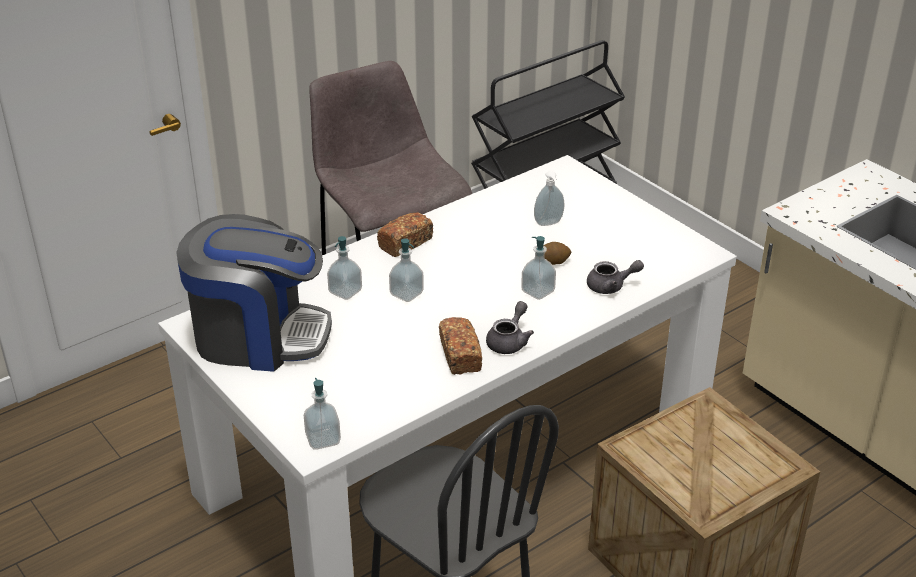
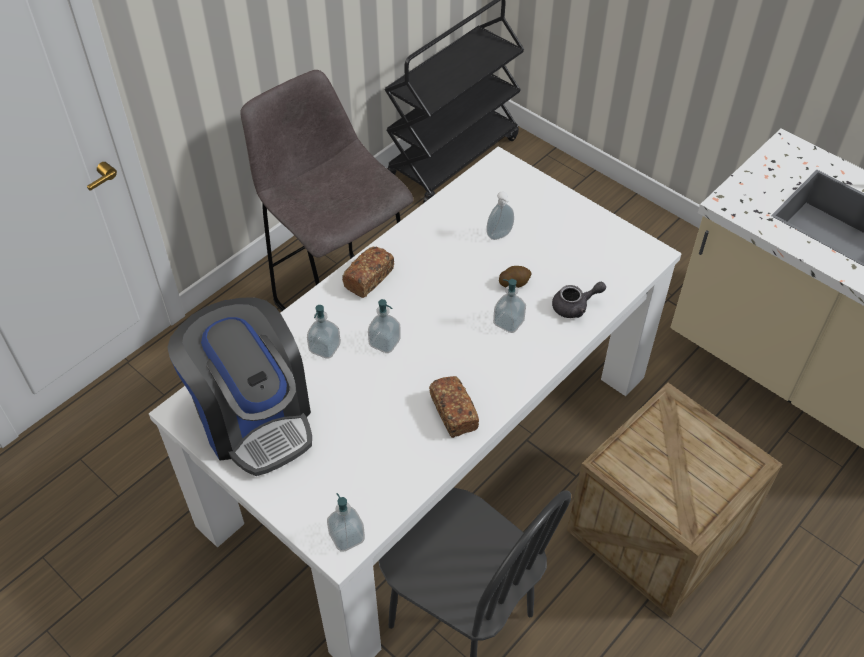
camera: 10 degrees left, 15 degrees up
(259, 336) = (253, 416): coffee machine -> coffee machine turned 60 degrees clockwise
(509, 341) = (496, 388): grey teapot -> none

